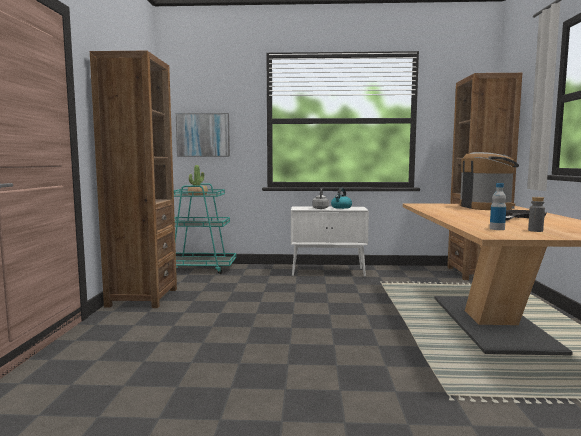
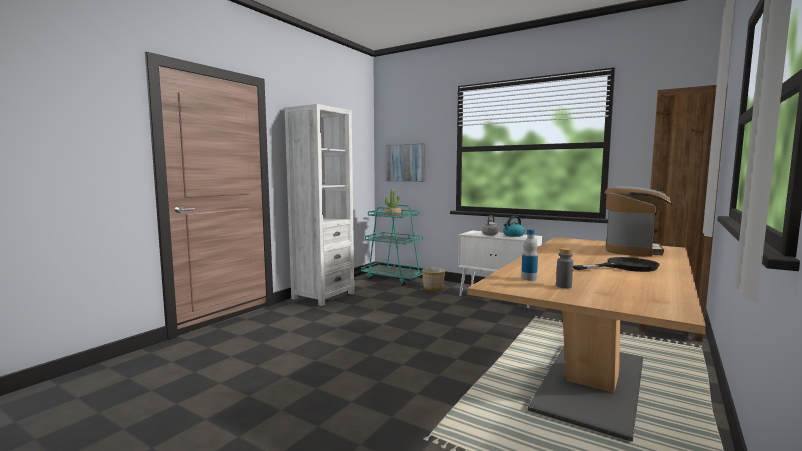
camera: 30 degrees right, 0 degrees up
(142, 297) = (323, 296): brown bookcase -> white bookcase
(255, 272) = (433, 288): none -> planter

